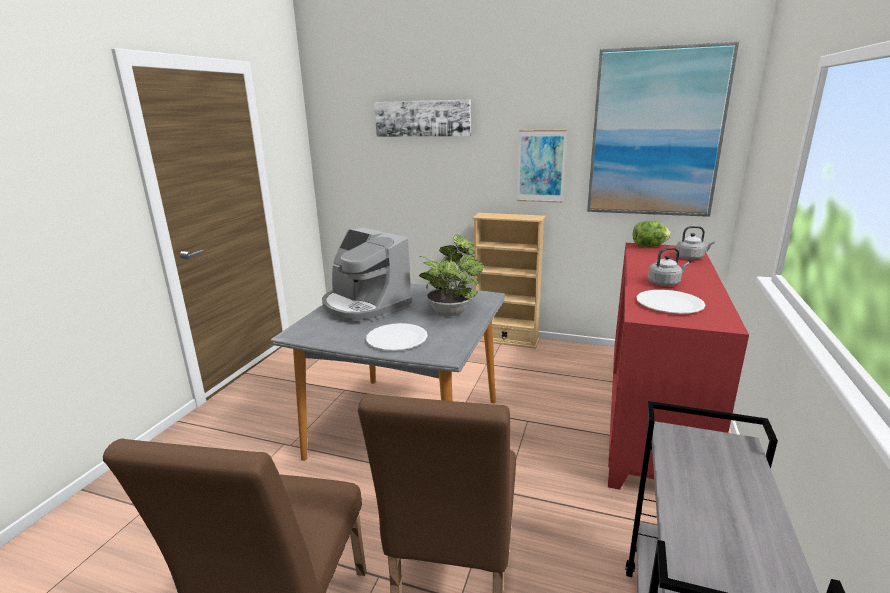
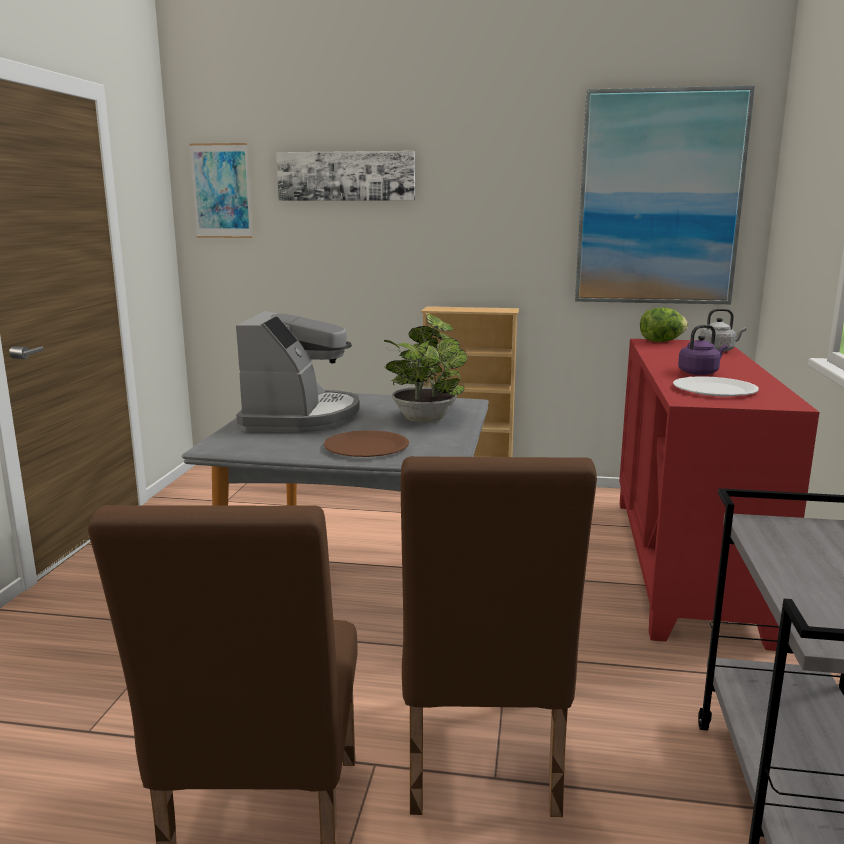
camera: 10 degrees left, 5 degrees down
(364, 306) = (300, 417): coffee machine -> coffee machine turned 120 degrees counterclockwise
(396, 339) = (366, 447): white plate -> brown plate
(541, 166) = (512, 242): picture -> picture (222, 191)
(665, 283) = (700, 373): grey kettle -> purple kettle

